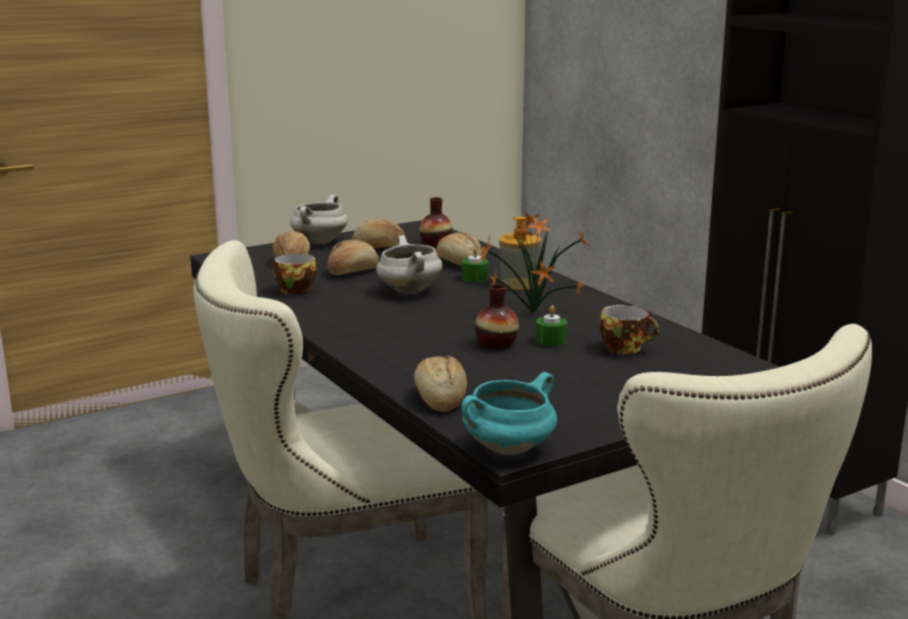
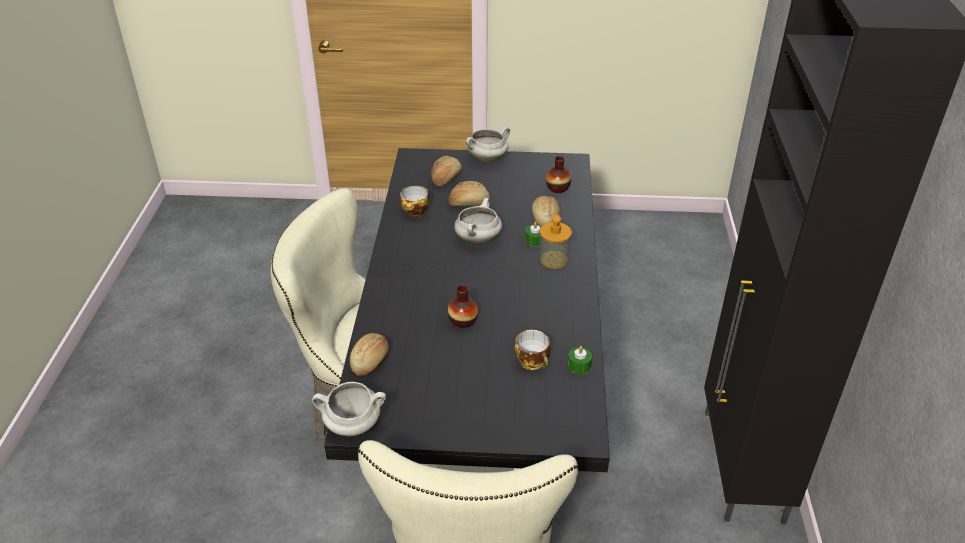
camera: 35 degrees right, 20 degrees up
(379, 247) = (515, 180): bread -> none
(508, 449) = (352, 425): turquoise cooking pot -> white cooking pot
(530, 313) = (521, 296): potted plant -> none
(551, 340) = (498, 332): green candle -> green candle (579, 366)

